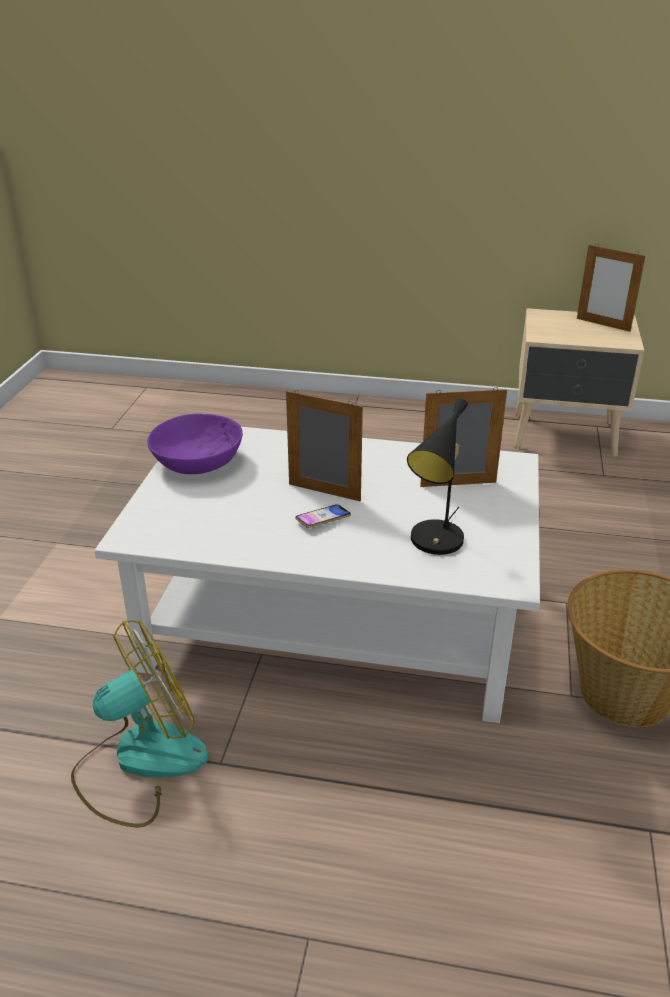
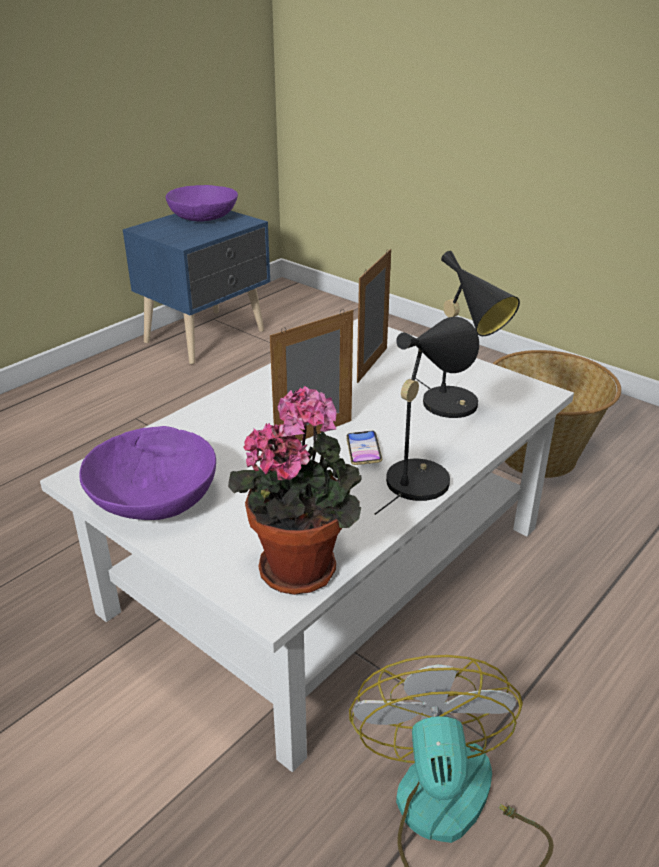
camera: 60 degrees left, 0 degrees up
(171, 536) = (302, 565): none -> potted plant
(314, 554) = (421, 476): none -> black table lamp
(565, 436) = (208, 337): beige nightstand -> blue nightstand
(603, 324) = (204, 217): picture frame -> purple bowl

